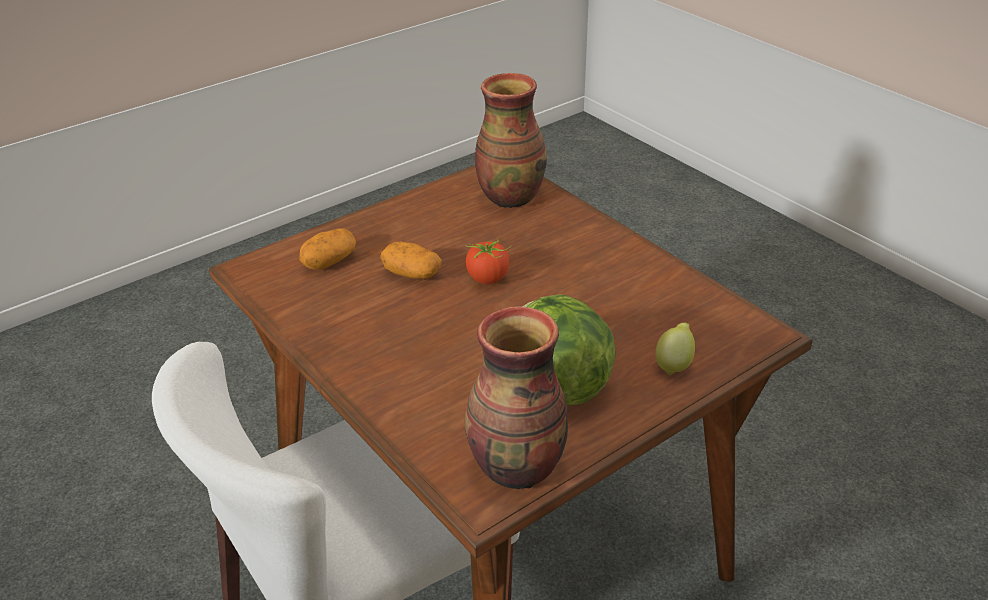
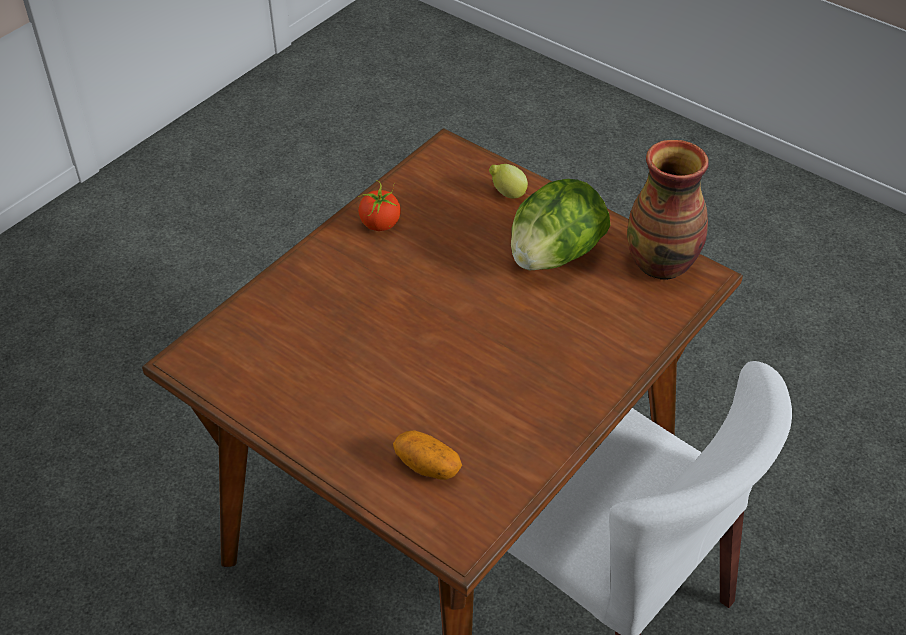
camera: 105 degrees left, 10 degrees up
(411, 274) = (431, 387): potato -> none
(488, 278) = (420, 326): tomato -> tomato (380, 224)
(510, 196) = (255, 338): vase -> none

